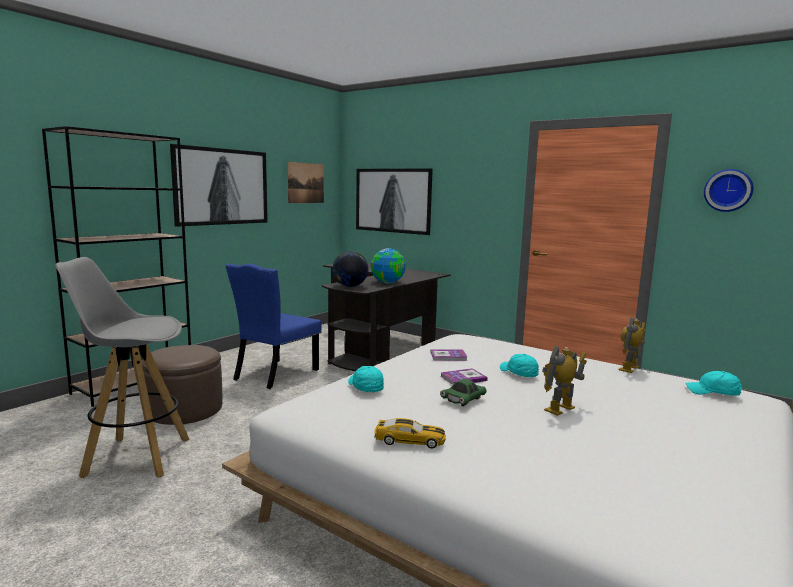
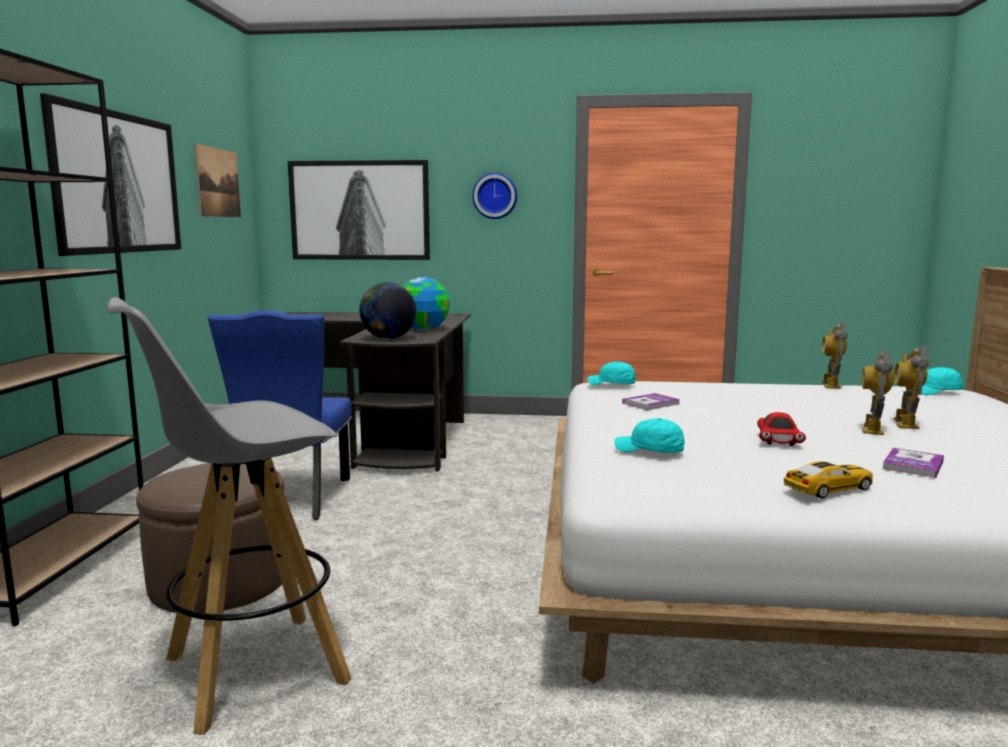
camera: 30 degrees left, 0 degrees up
(463, 378) = (722, 421): book -> book (913, 465)
(463, 400) = (778, 441): green toy car -> red toy car
(518, 373) = (758, 406): turquoise cap -> turquoise cap (611, 384)
(602, 411) = (905, 423): none -> toy robot
(728, 190) = (815, 183): wall clock -> wall clock (495, 196)

